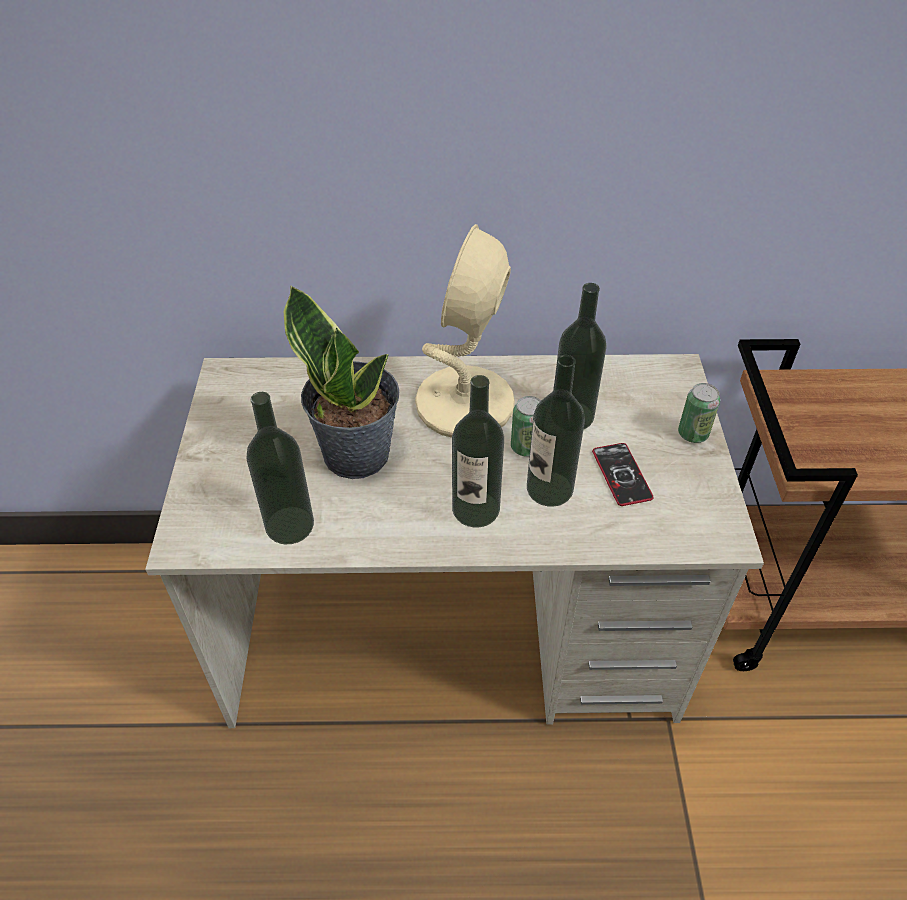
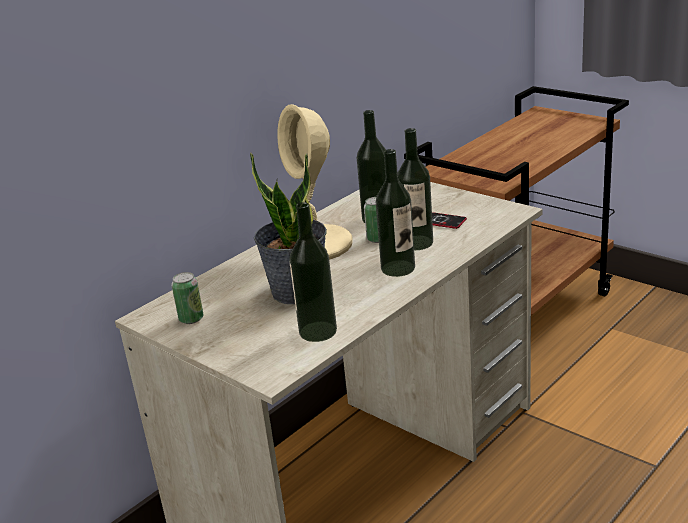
camera: 45 degrees left, 20 degrees down
(693, 434) = (440, 193): can -> can (191, 319)

